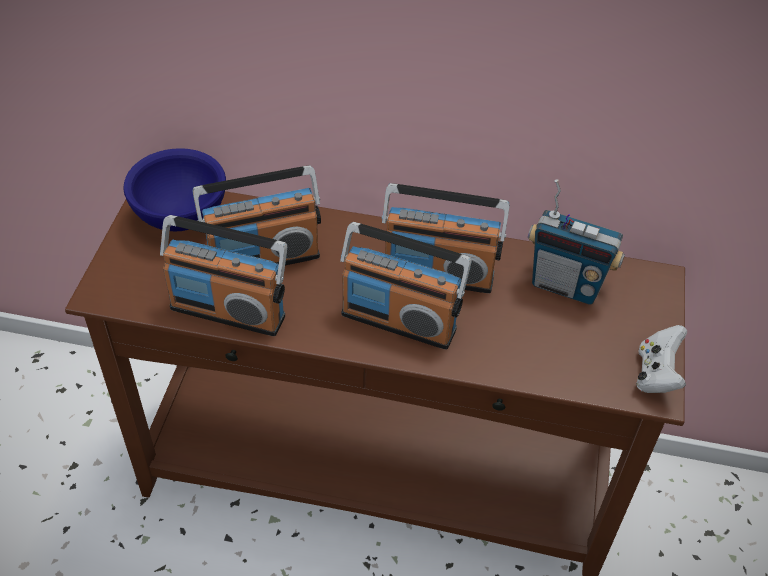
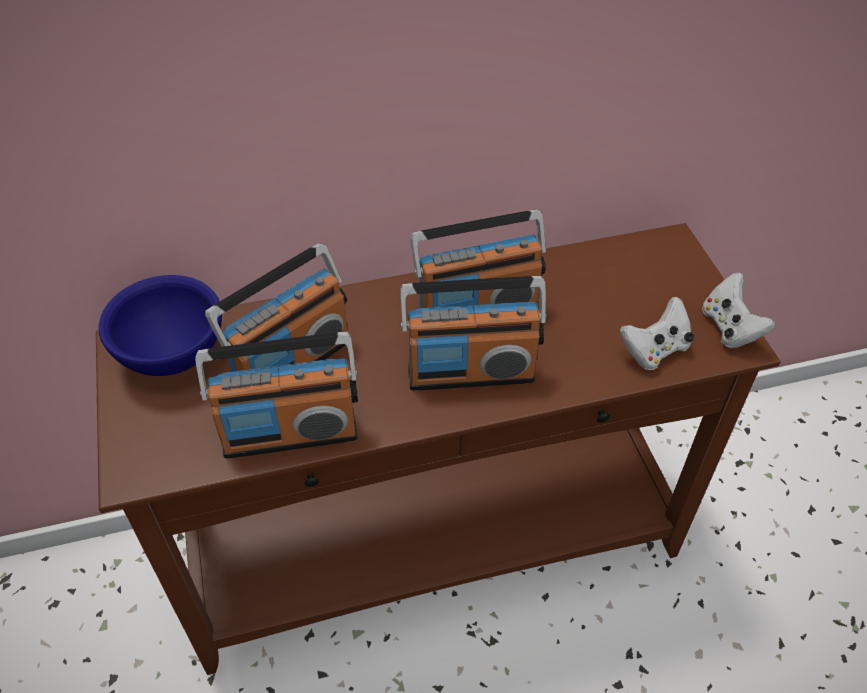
camera: 25 degrees left, 0 degrees up
(566, 285) = (599, 278): radio -> none
(571, 365) = (654, 350): none -> white game controller

